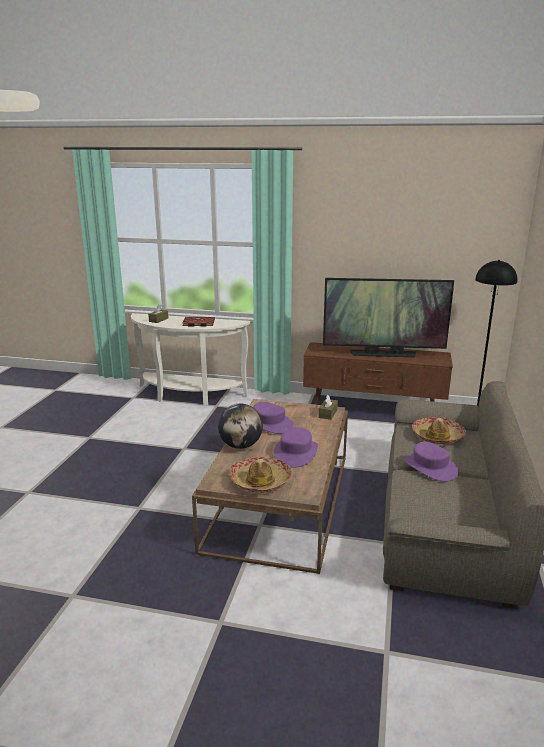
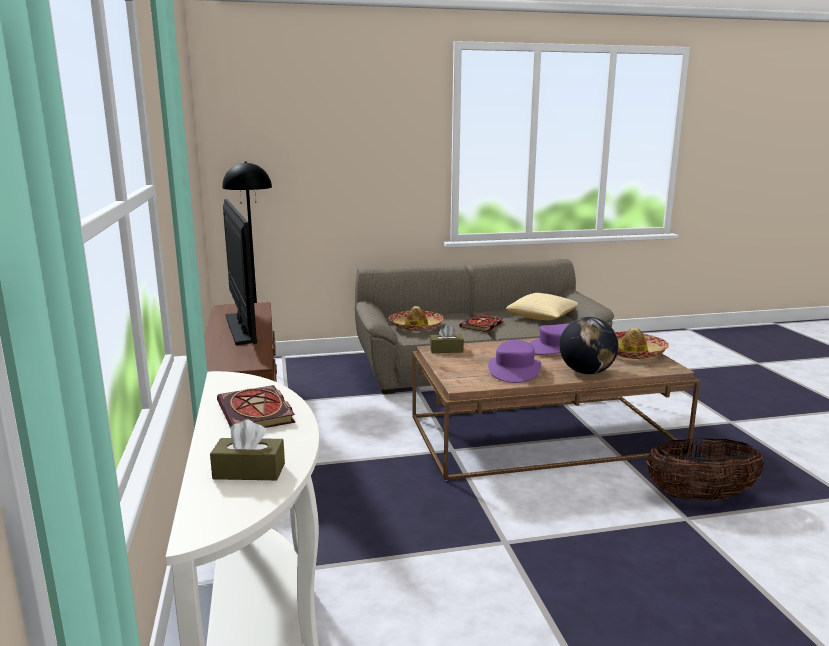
camera: 115 degrees left, 5 degrees down
(148, 525) = (700, 497): none -> basket
(430, 467) = (482, 325): purple hat -> book
(449, 512) = (543, 318): none -> pillow

